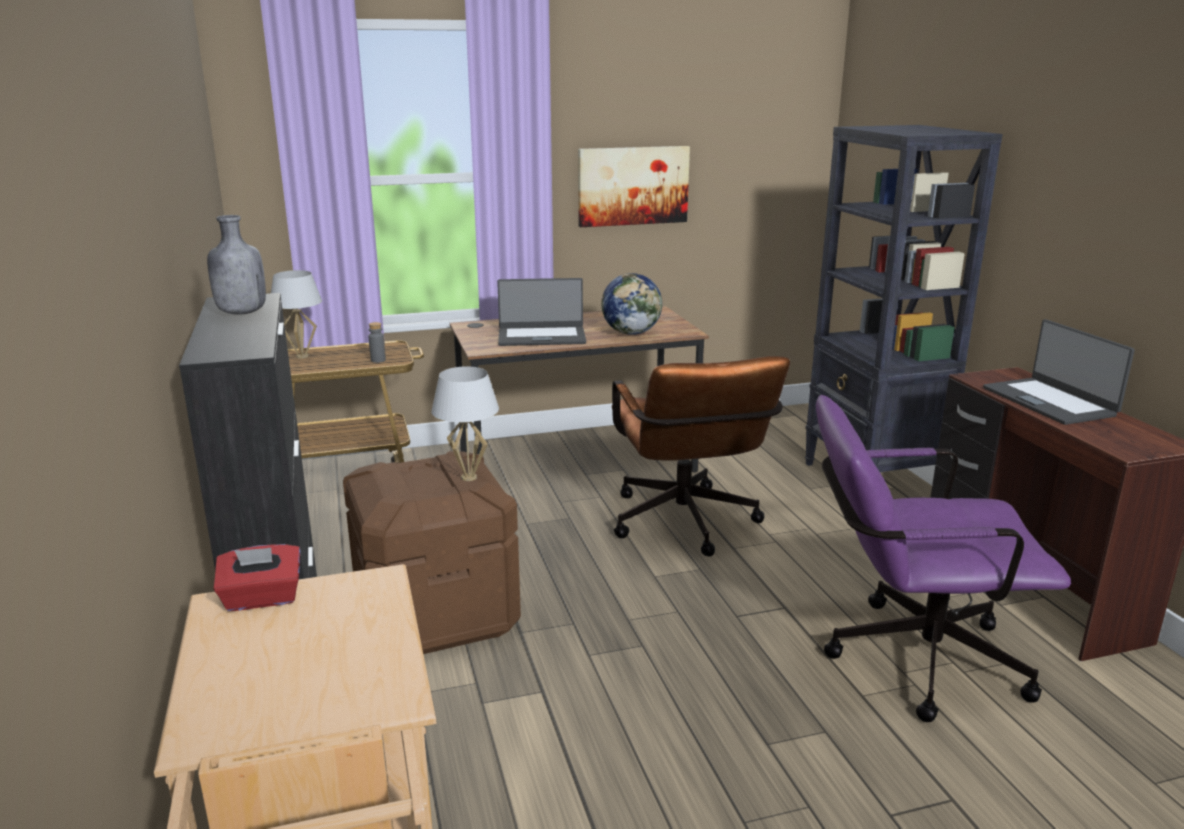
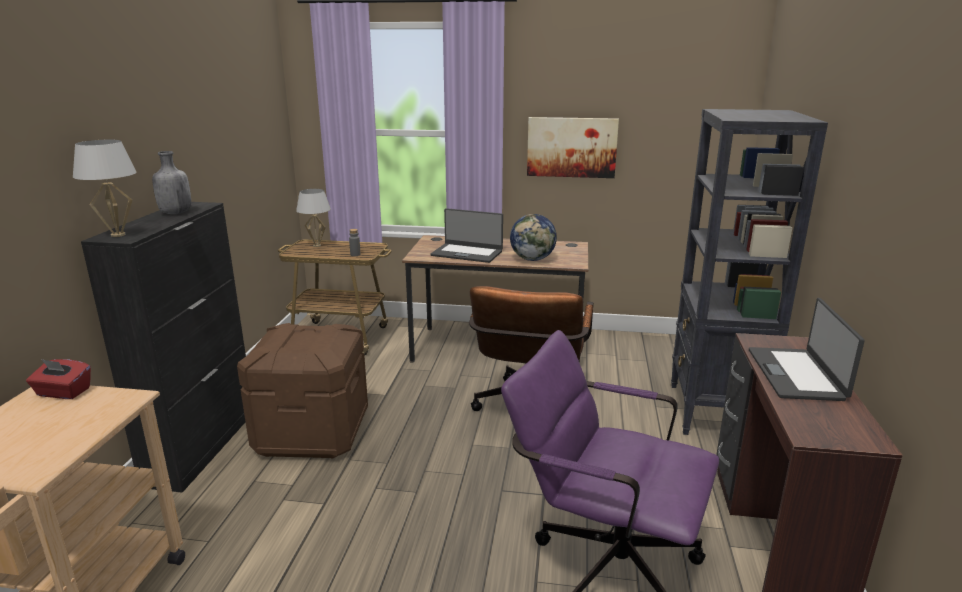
camera: 25 degrees right, 0 degrees up
(469, 477) = (324, 344): white table lamp -> white table lamp (118, 235)

